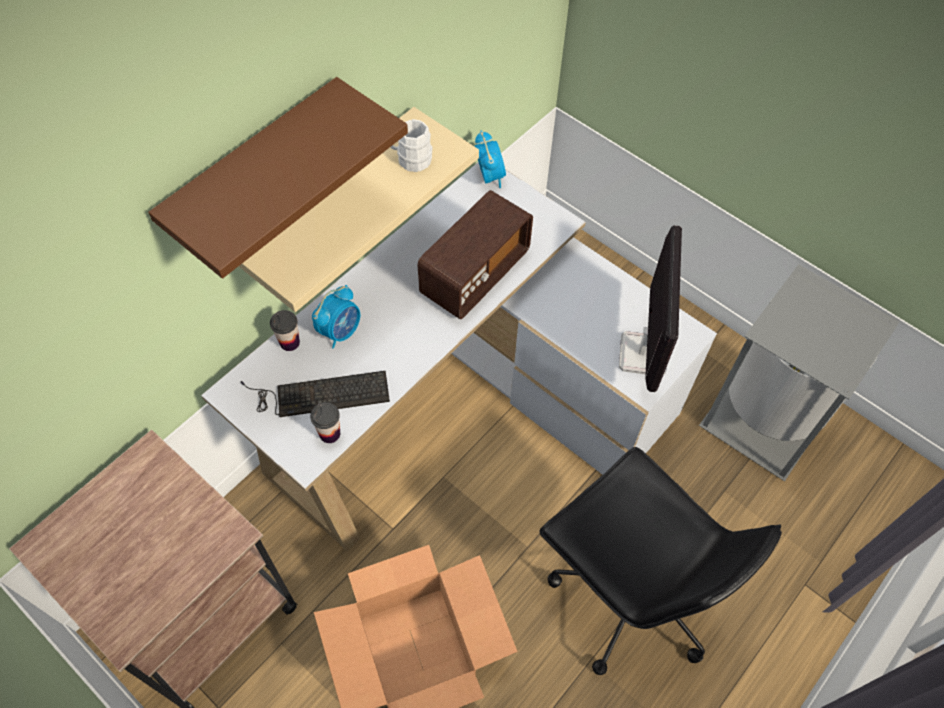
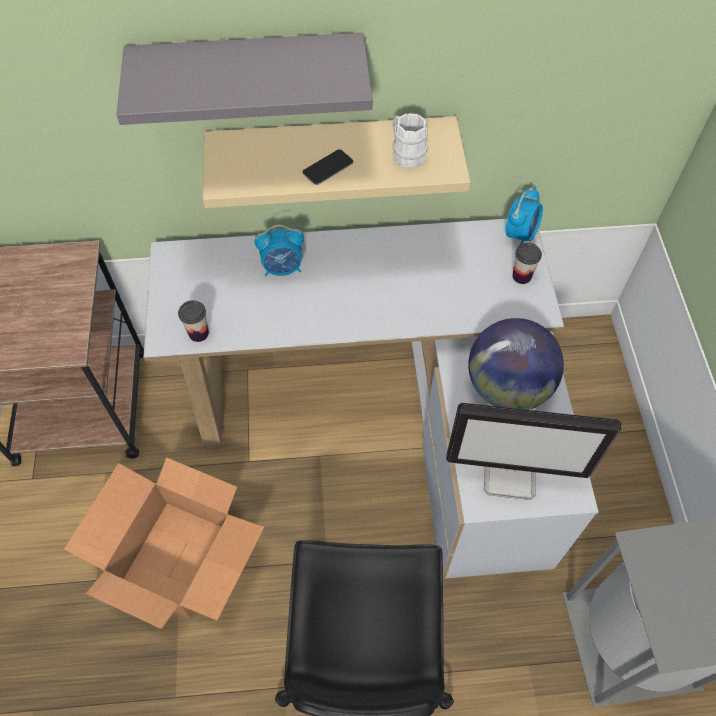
camera: 45 degrees right, 0 degrees up
(255, 171) = (249, 74): brown shelf -> grey shelf
(289, 342) = (241, 250): cup -> cup (521, 276)
(318, 394) = (221, 300): keyboard -> none
(364, 210) = (328, 167): none -> phone
(475, 274) = (425, 300): radio -> none
(581, 296) = (508, 387): none -> globe
(642, 353) = (511, 473): monitor -> monitor turned 45 degrees clockwise

